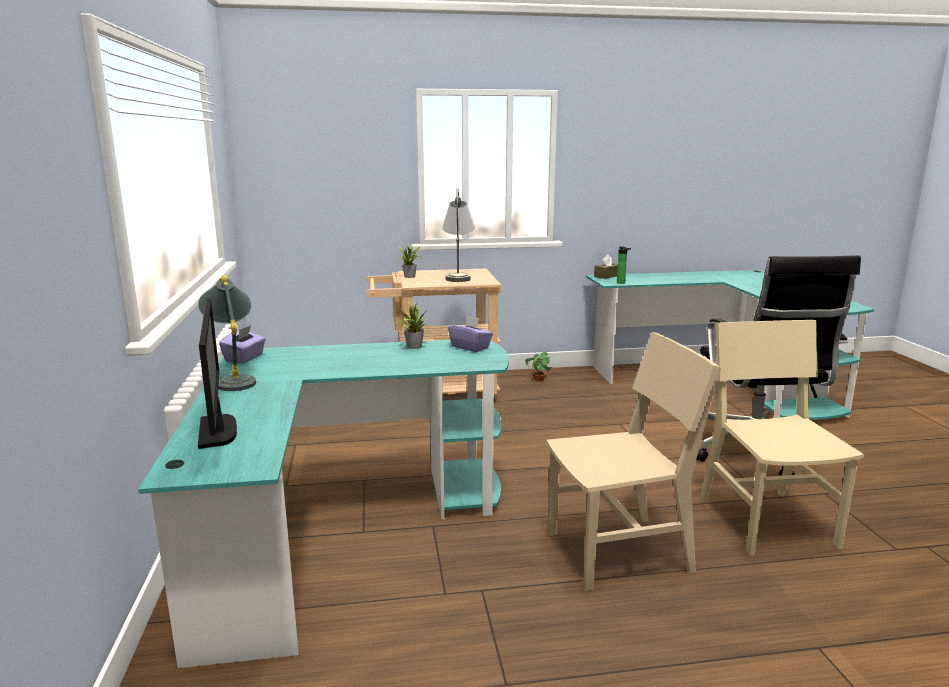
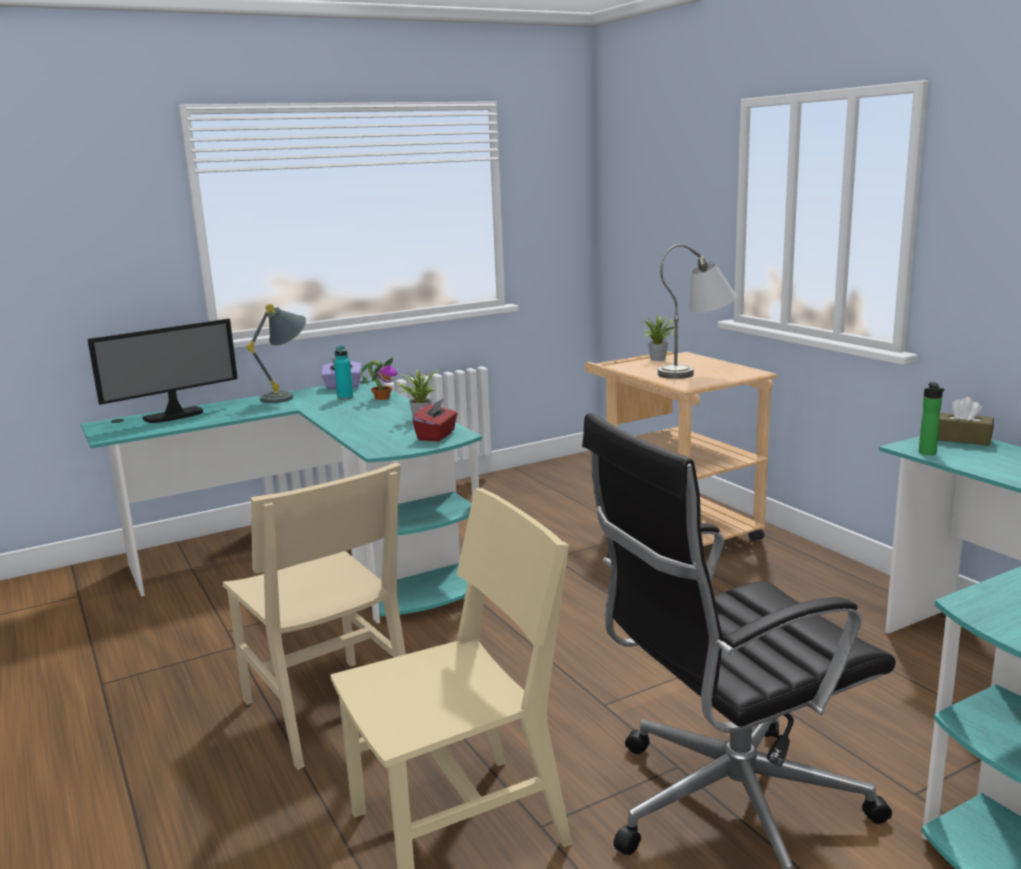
camera: 70 degrees right, 0 degrees up
(291, 361) = (345, 398): none -> turquoise bottle
(470, 347) = (437, 436): purple tissue box -> red tissue box
(538, 379) = (817, 575): potted plant -> potted plant (382, 398)

